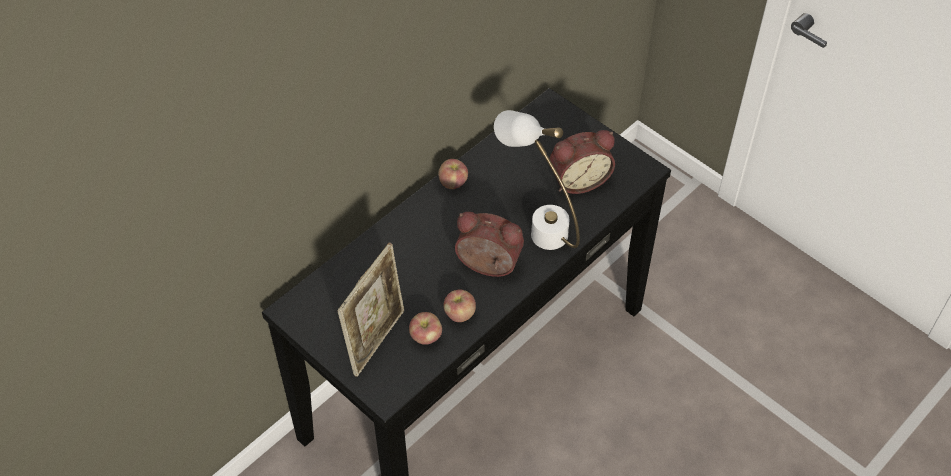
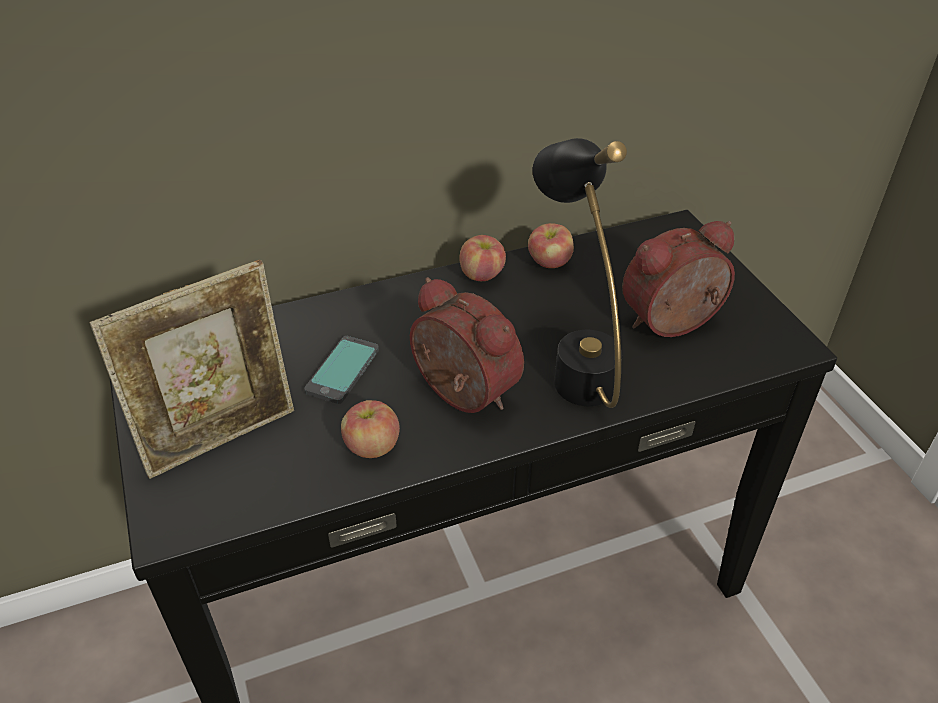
camera: 25 degrees right, 10 degrees down
(414, 276) = (343, 370): none -> phone
(426, 336) = (297, 460): apple -> apple (550, 263)
(537, 223) = (575, 362): white table lamp -> black table lamp
(578, 179) = (673, 325): alarm clock -> alarm clock turned 150 degrees clockwise

